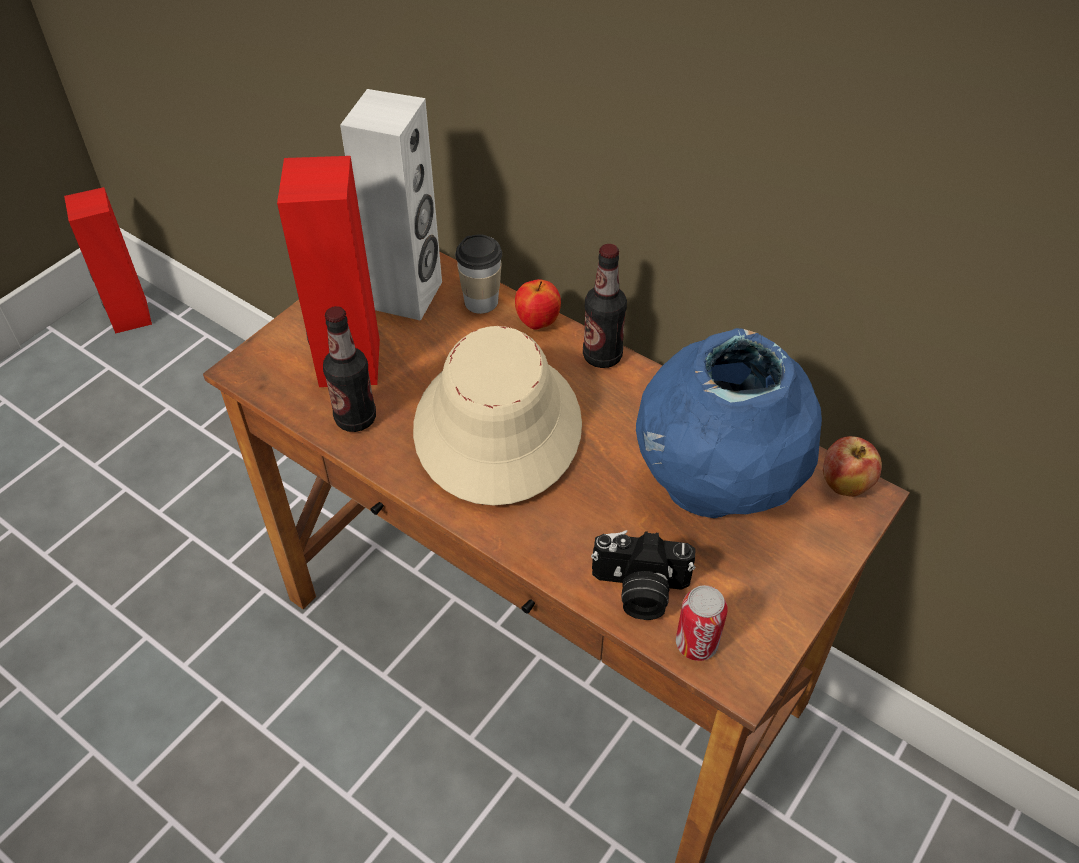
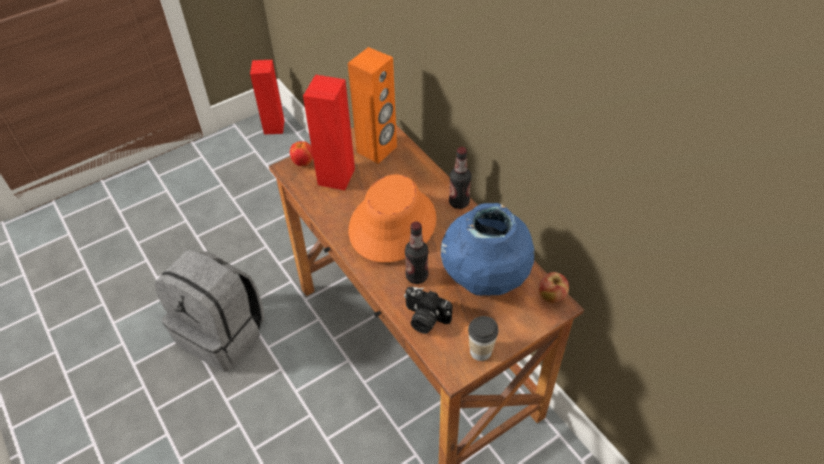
camera: 20 degrees right, 0 degrees up
(164, 728) = (223, 333): none -> grey backpack
(355, 418) = (328, 204): bottle -> bottle (417, 276)
(407, 295) = (377, 149): white speaker -> orange speaker
(481, 301) = (411, 161): cup -> cup (480, 351)
(496, 426) = (392, 224): beige hat -> orange hat
(537, 323) = (434, 178): apple -> apple (303, 163)
(696, 644) = (440, 350): can -> none

